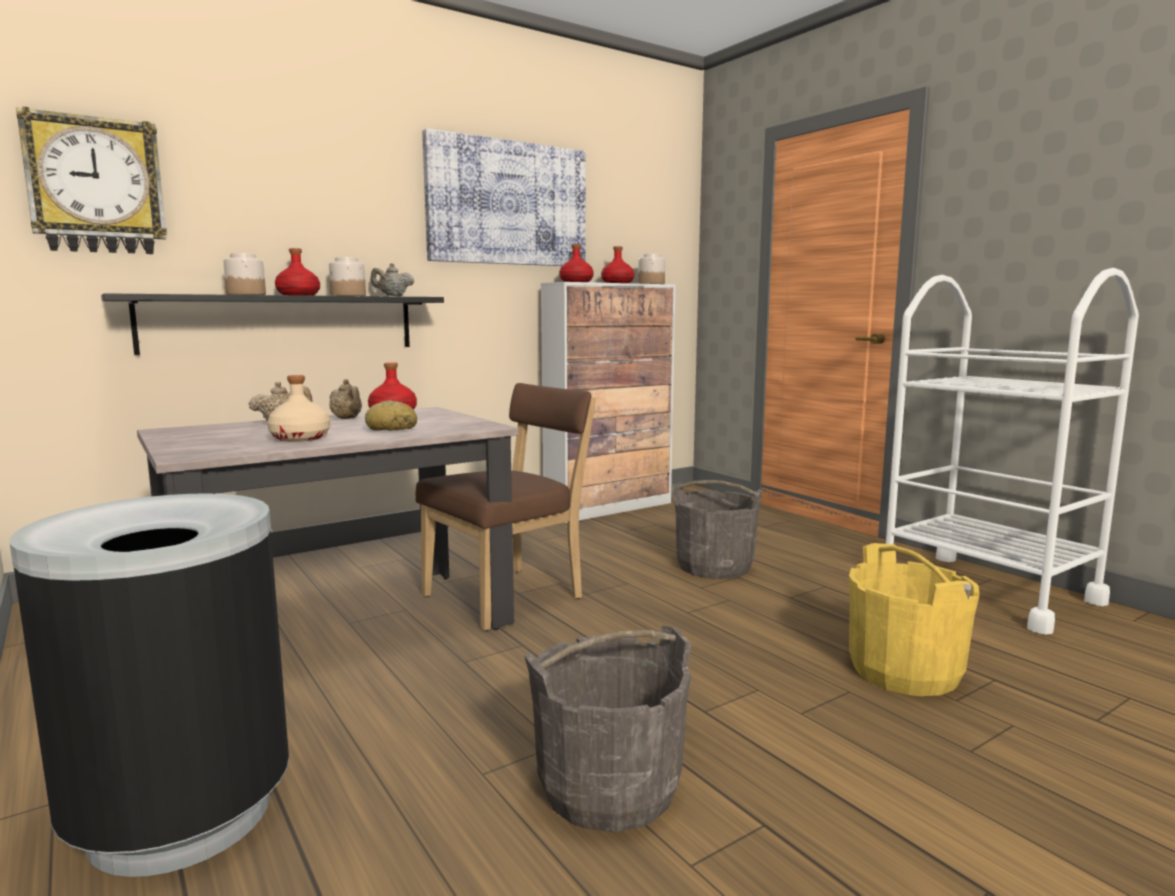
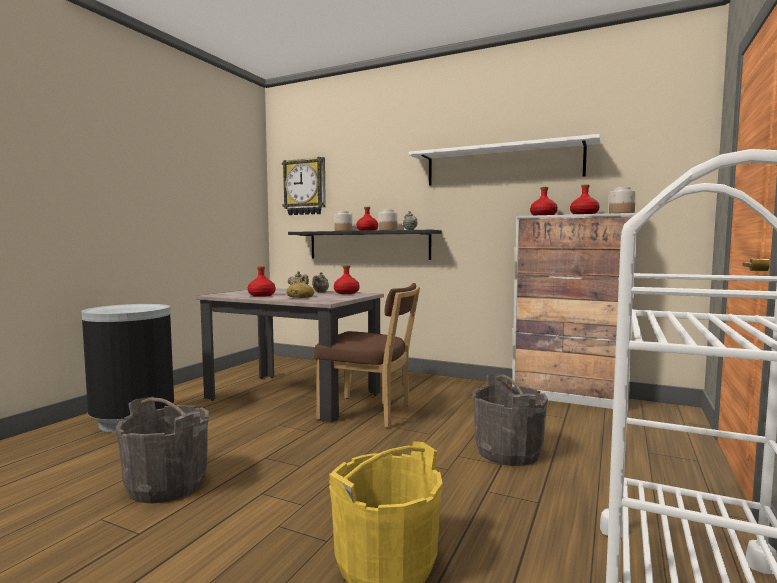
camera: 60 degrees right, 5 degrees down
(299, 438) = (261, 295): beige bottle -> red bottle
(507, 204) = (502, 165): picture -> white shelf

